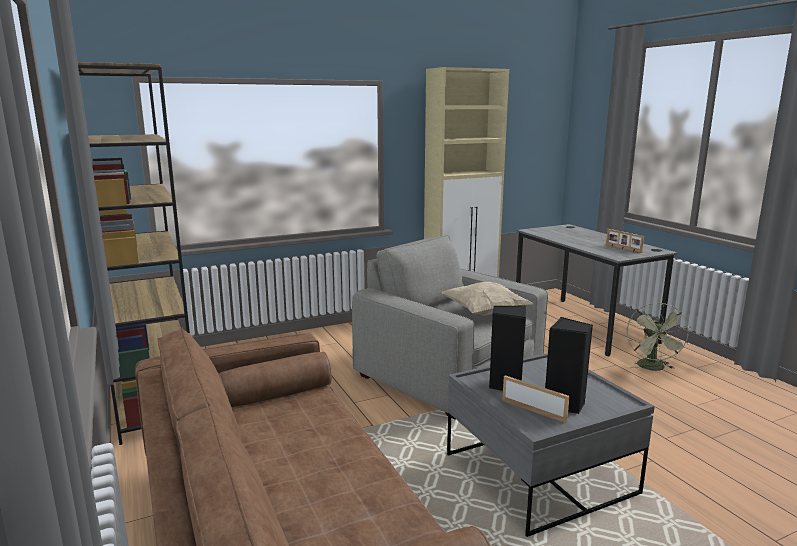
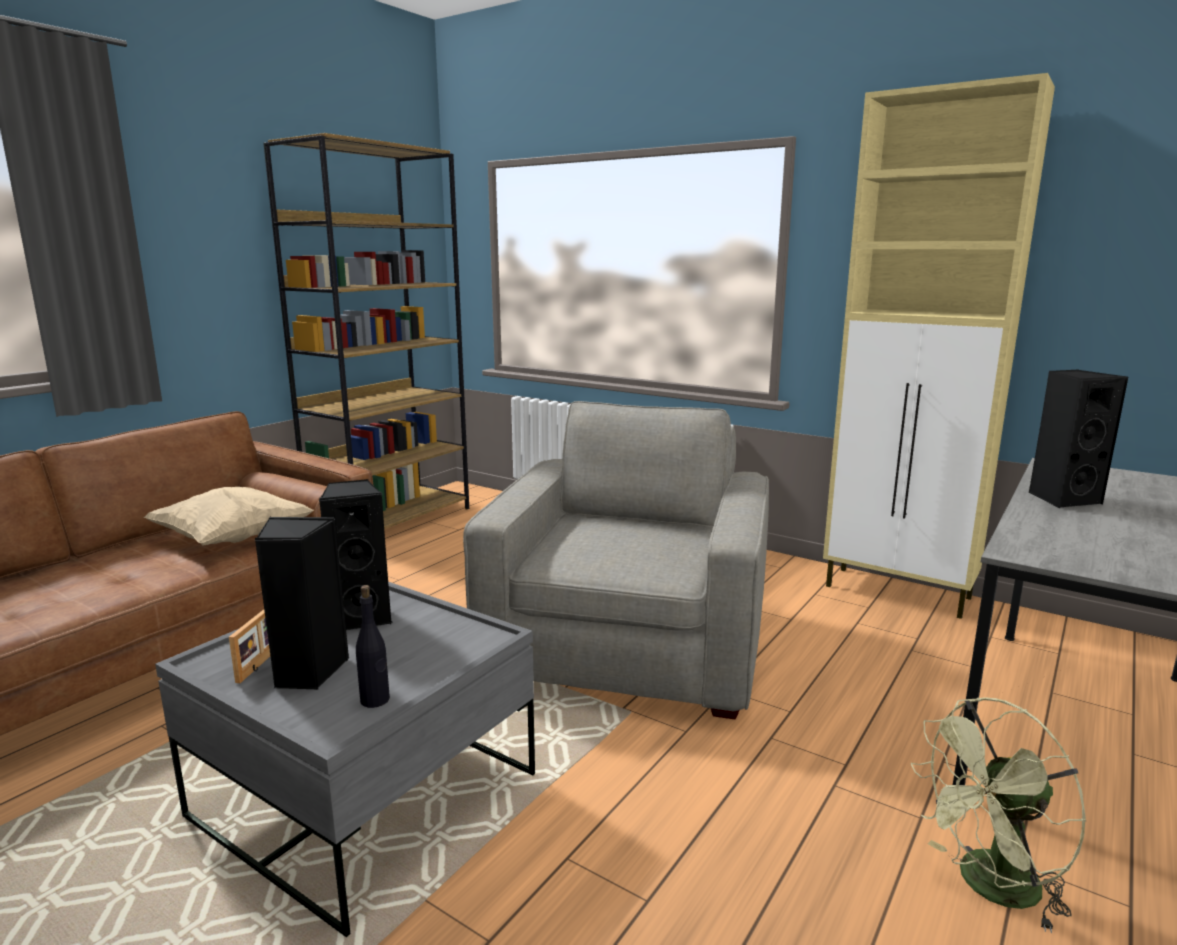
camera: 60 degrees right, 0 degrees up
(485, 313) = (644, 551): beige pillow -> beige pillow (232, 539)
(569, 240) = (1062, 499): none -> black speaker
(601, 392) = (375, 700): none -> black bottle
(623, 248) = (1126, 550): picture frame -> none

